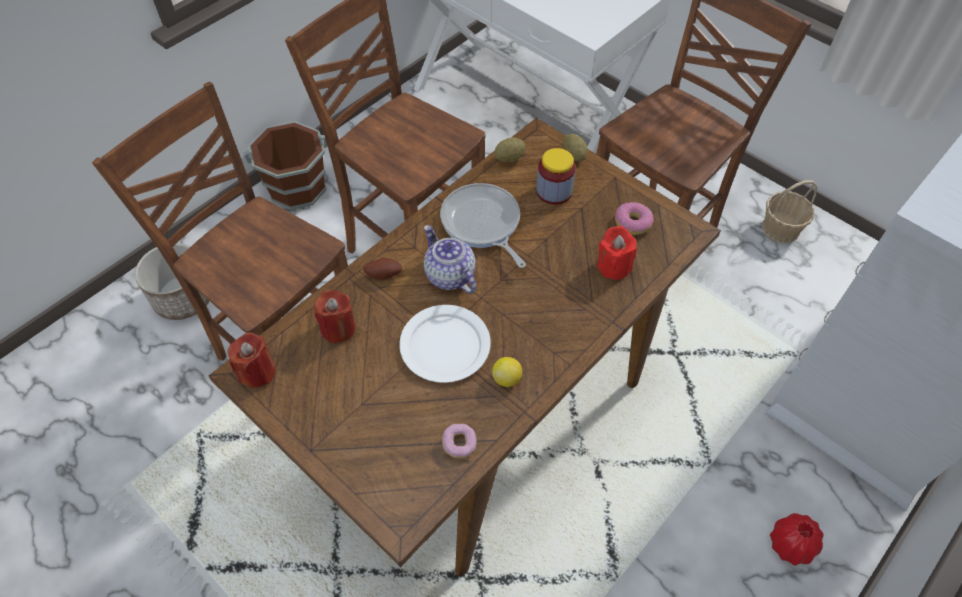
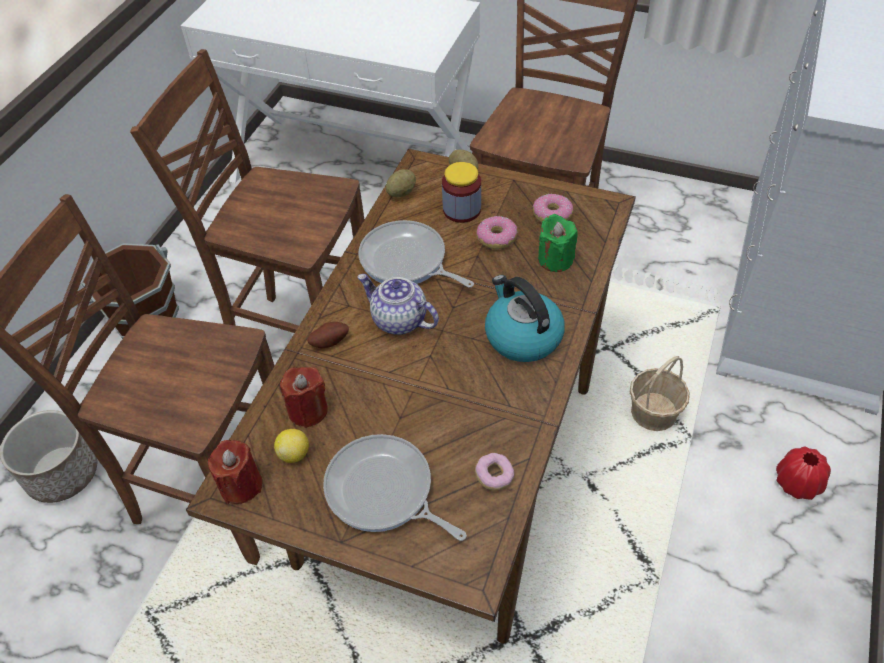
camera: 20 degrees left, 5 degrees down
(363, 422) = (383, 492): none -> frying pan
(445, 345) = (429, 387): white plate -> none
(507, 378) = (508, 397): lemon -> lemon (294, 454)
(547, 328) = (522, 336): none -> kettle
(571, 228) = (496, 238): none -> donut
(613, 266) = (555, 259): red candle -> green candle
(781, 228) = (649, 203): basket -> basket (654, 413)

